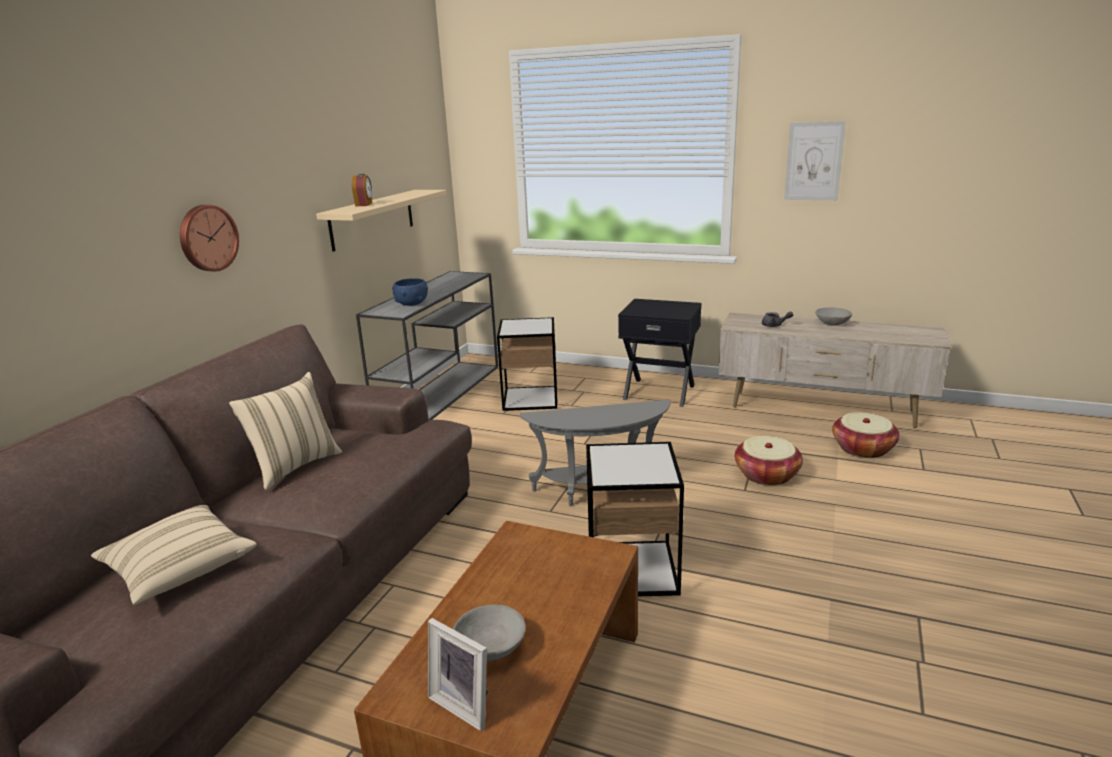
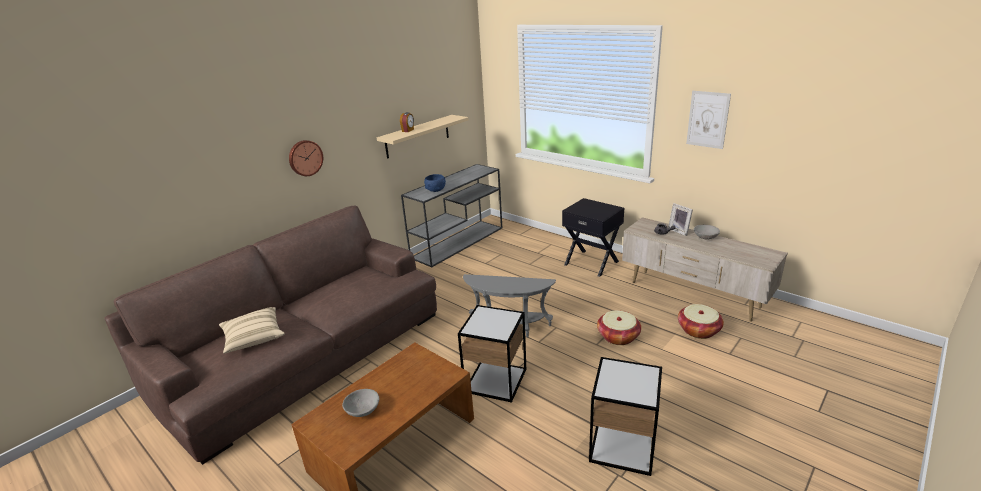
camera: 20 degrees right, 5 degrees up
(295, 466) = (331, 289): beige pillow -> none
(465, 703) = (336, 434): picture frame -> picture frame (680, 231)
(530, 398) = (508, 255): side table -> side table (622, 445)

